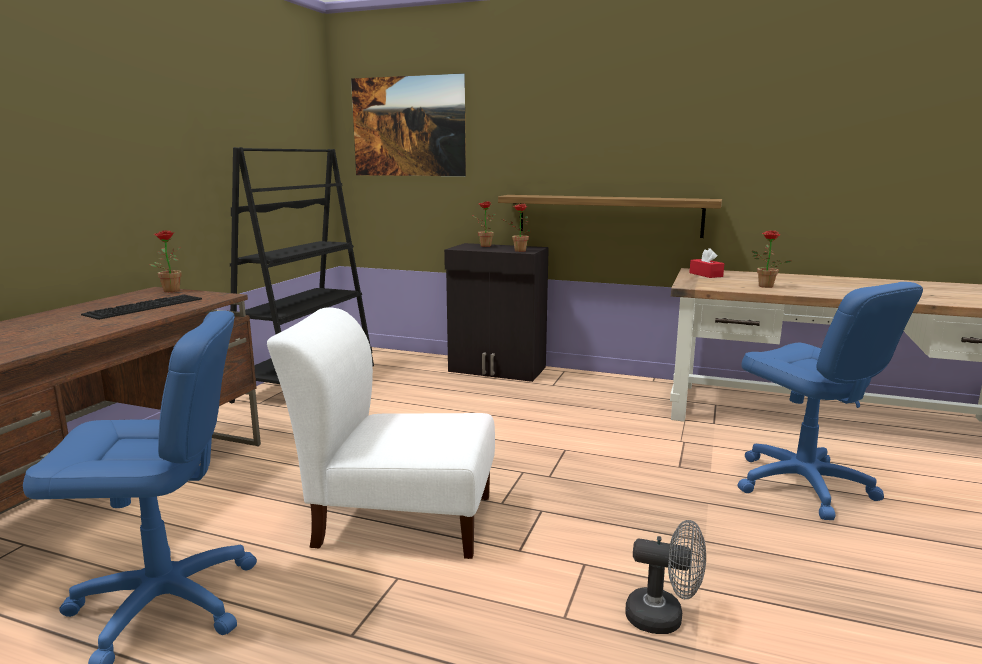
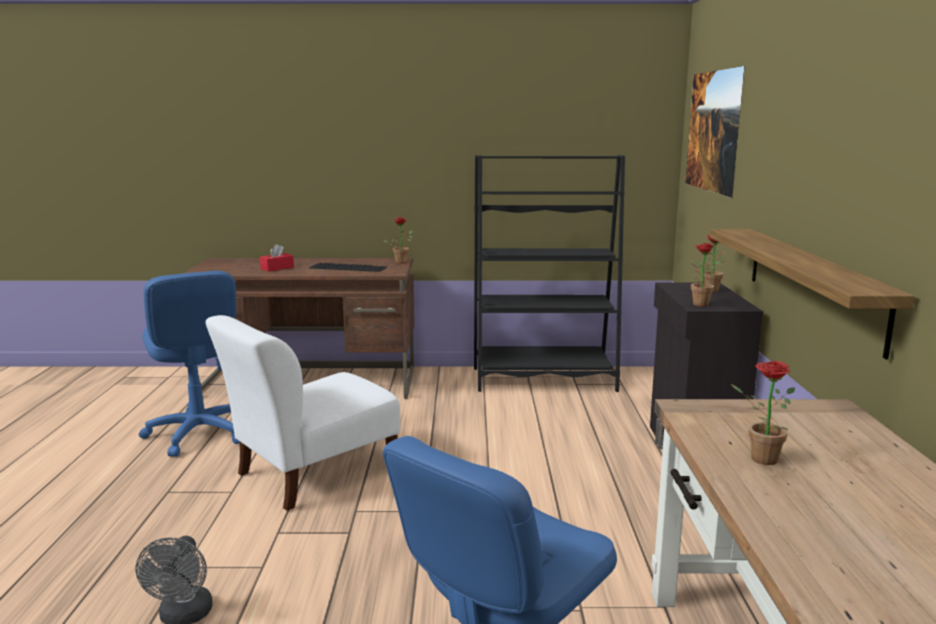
camera: 70 degrees right, 0 degrees up
(397, 519) = (311, 473): white chair -> white chair turned 120 degrees counterclockwise
(706, 275) = (806, 416): red tissue box -> red tissue box (277, 268)

